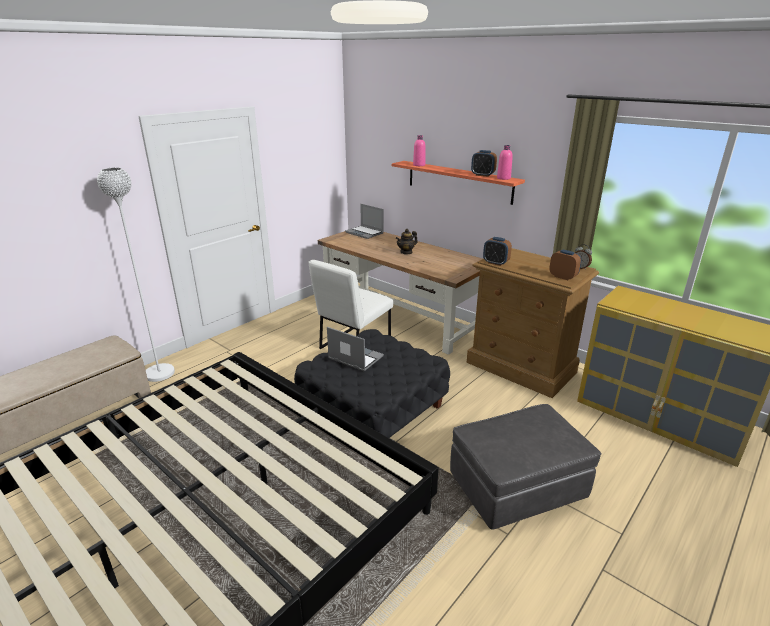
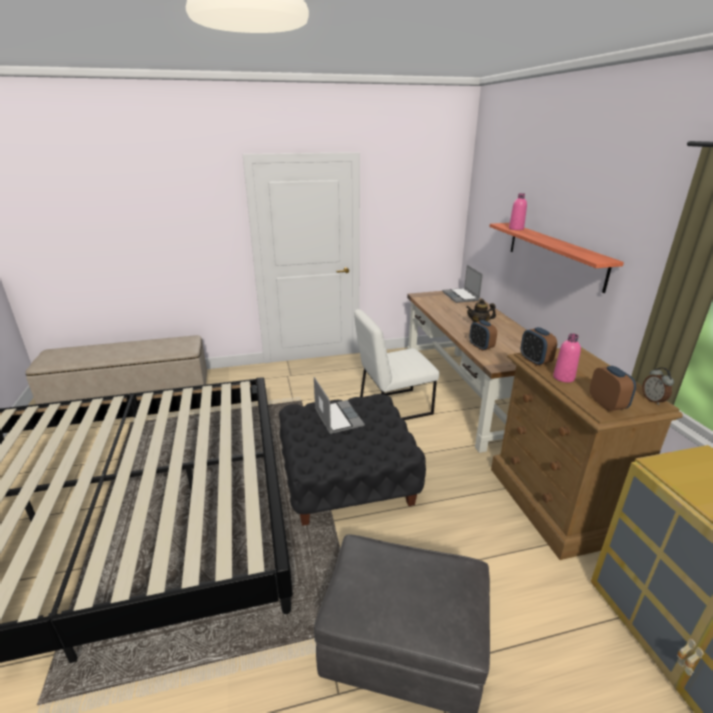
camera: 35 degrees right, 0 degrees up
(160, 373) = (227, 377): white floor lamp -> none
(482, 175) = (573, 249): alarm clock -> alarm clock (481, 347)
(503, 178) = (594, 256): pink bottle -> pink bottle (563, 378)

